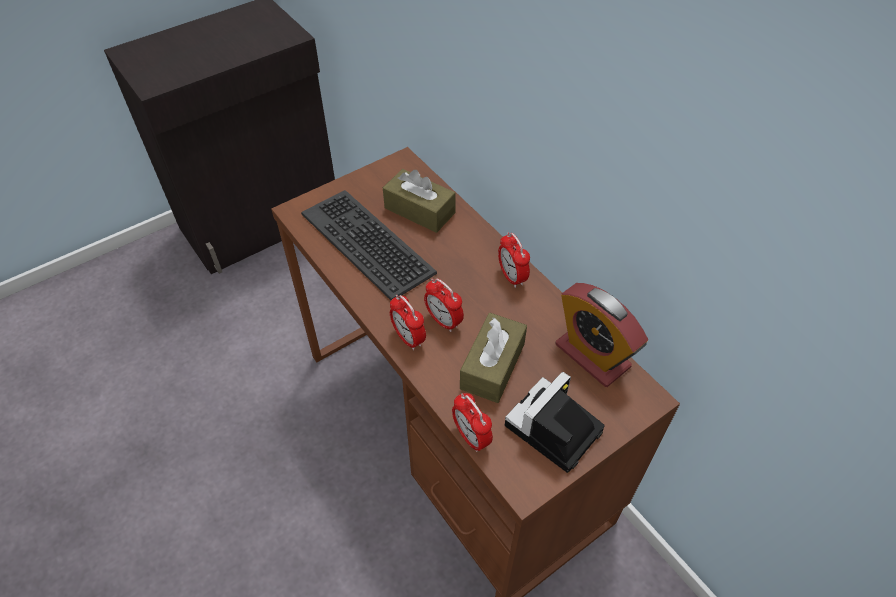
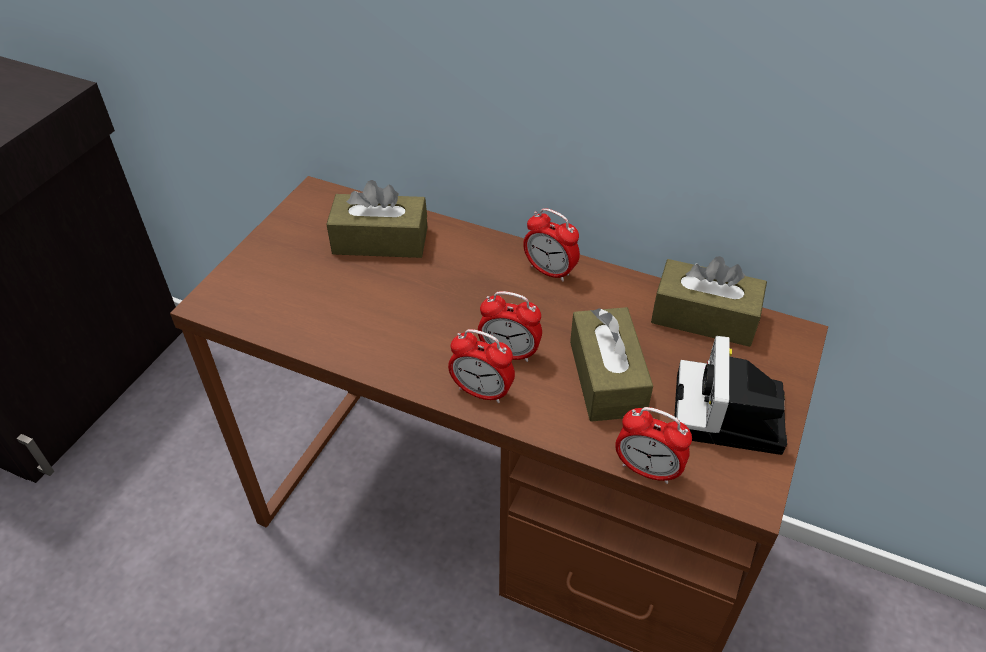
camera: 30 degrees left, 5 degrees down
(368, 243) = (342, 302): keyboard -> none
(592, 355) = (704, 317): alarm clock -> brown tissue box

